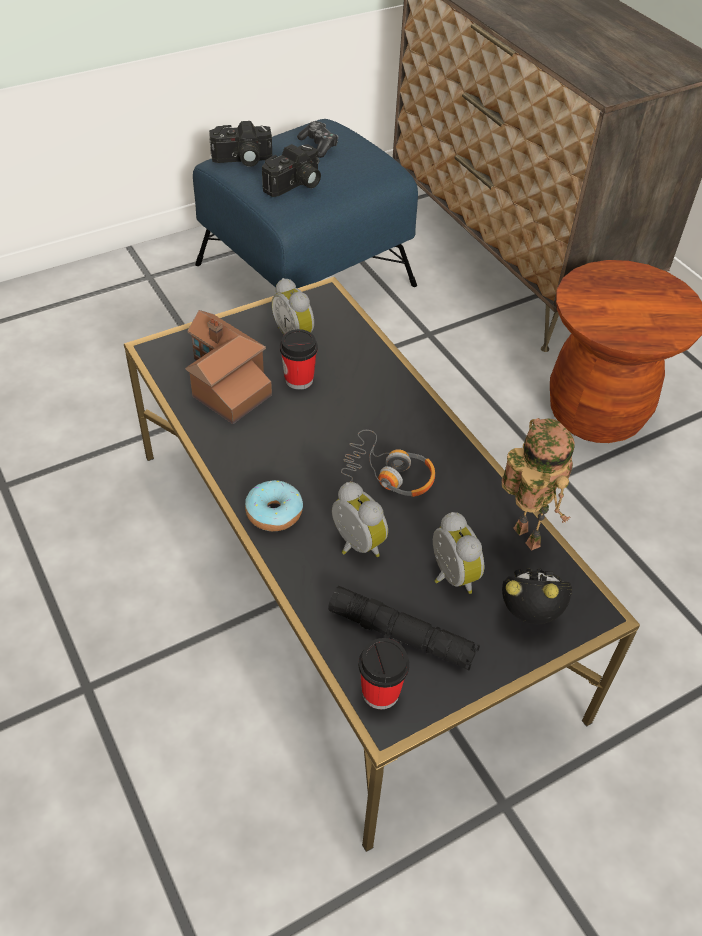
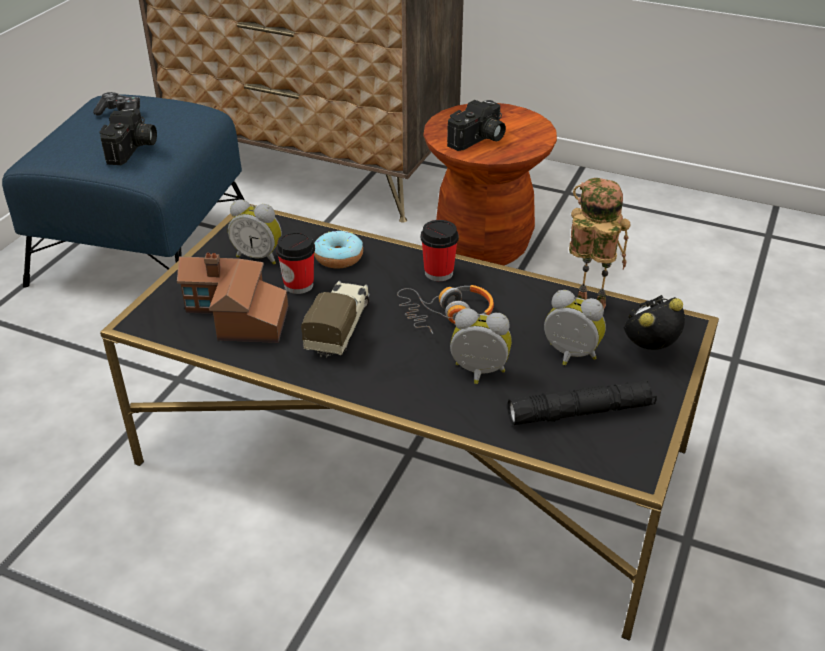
camera: 35 degrees left, 10 degrees down
(242, 160) = (58, 149): camera -> camera (478, 140)
(274, 513) = (389, 386): donut -> donut (338, 257)
(290, 437) = (339, 327): none -> toy truck
(380, 692) = (610, 457): cup -> cup (438, 273)

